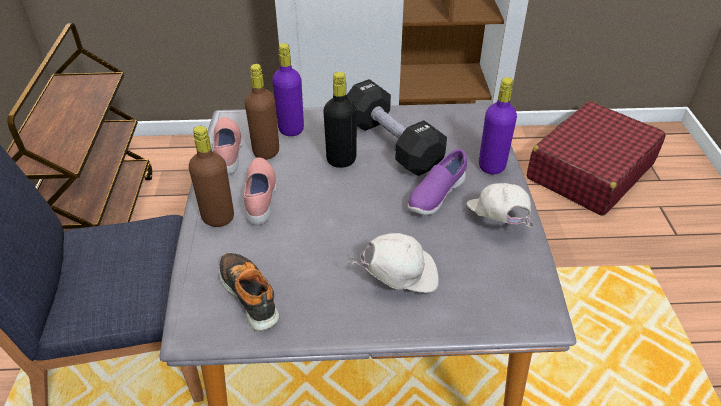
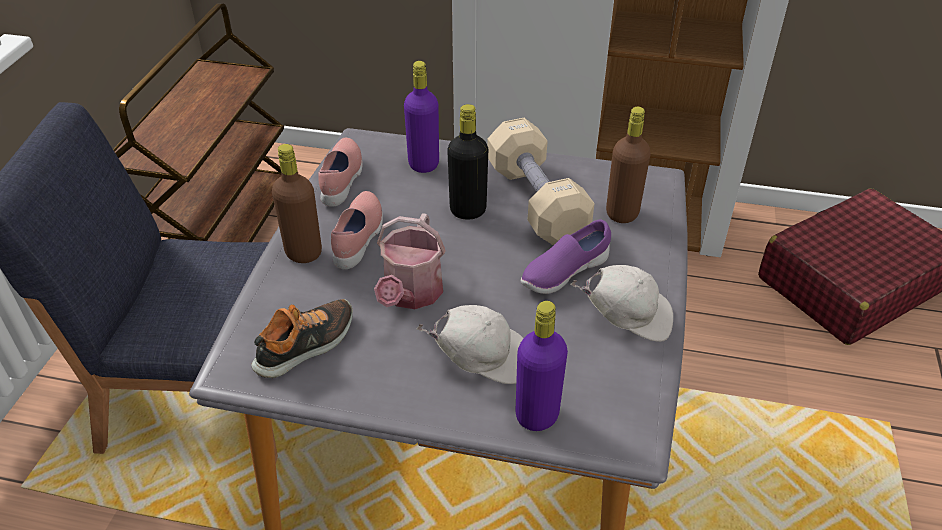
camera: 15 degrees right, 0 degrees up
(250, 295) = (306, 345): shoe -> shoe turned 60 degrees clockwise
(266, 152) = (385, 186): brown bottle -> brown bottle (622, 213)
(322, 236) = (411, 295): none -> watering can
(392, 144) = (536, 201): black dumbbell -> beige dumbbell
(491, 166) = (649, 249): purple bottle -> purple bottle (537, 415)
(497, 222) = (626, 318): white cap -> white cap turned 105 degrees clockwise

